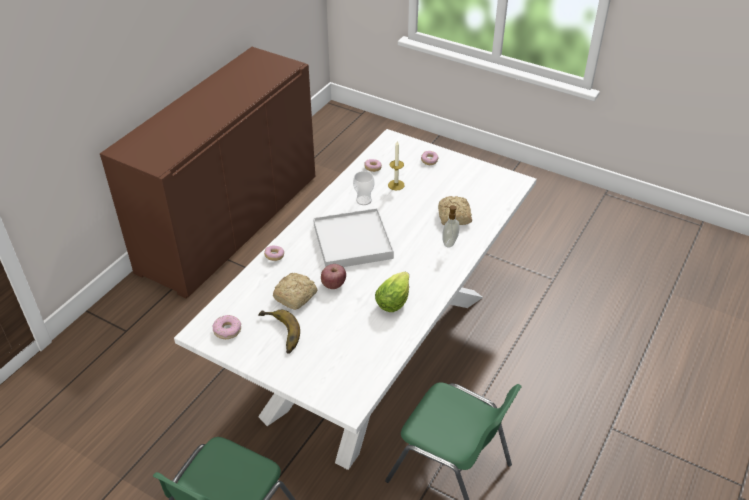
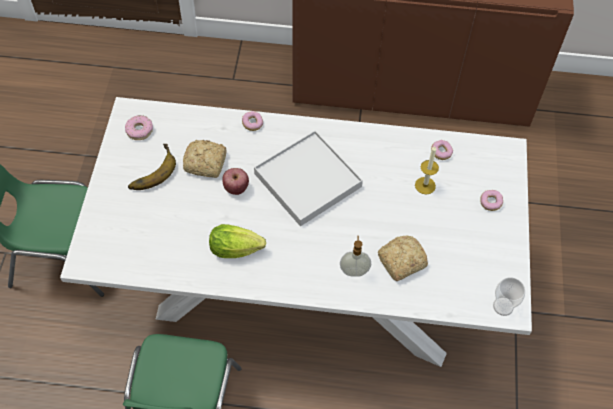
camera: 65 degrees right, 15 degrees up
(364, 200) = (380, 165): cup -> cup (503, 306)

